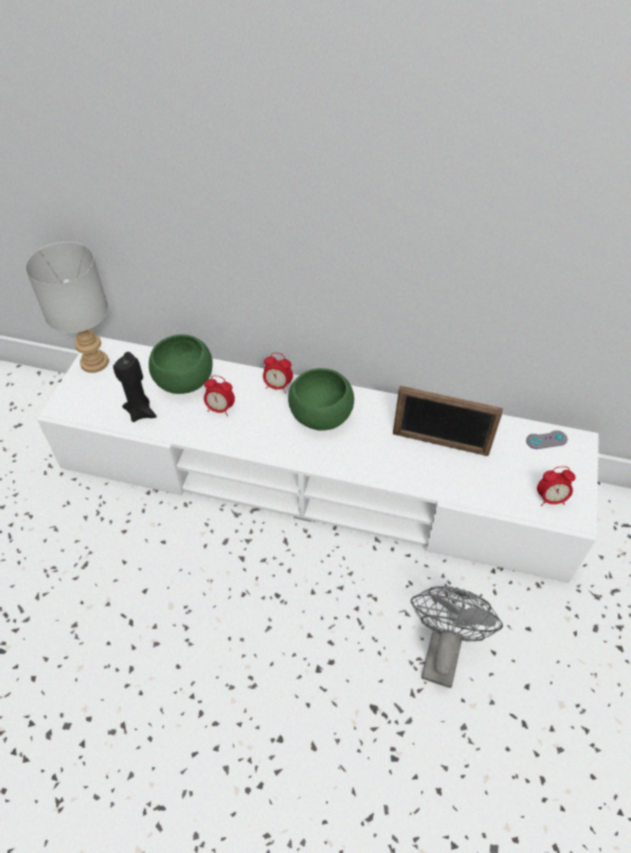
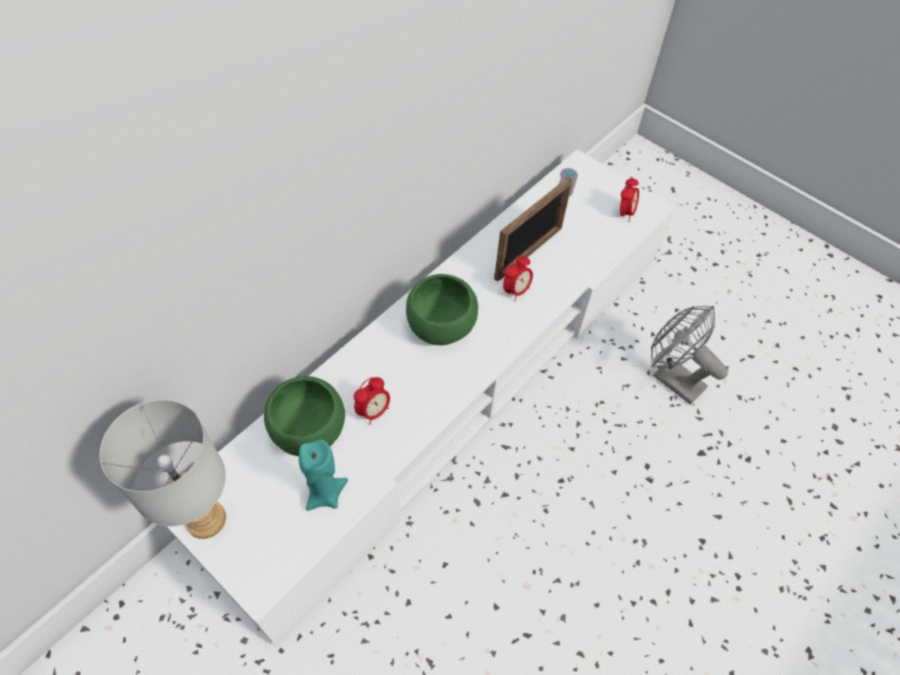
camera: 65 degrees left, 5 degrees up
(141, 412) = (325, 494): black candle -> turquoise candle
(277, 386) = (377, 345): alarm clock -> alarm clock (516, 290)

